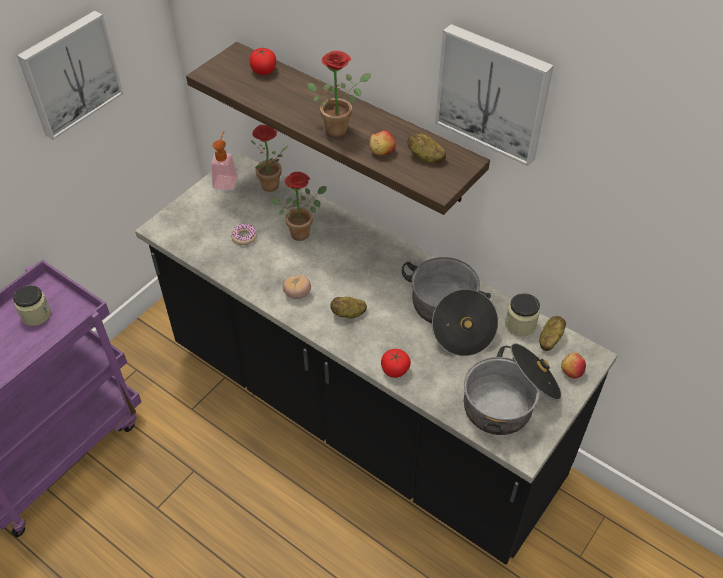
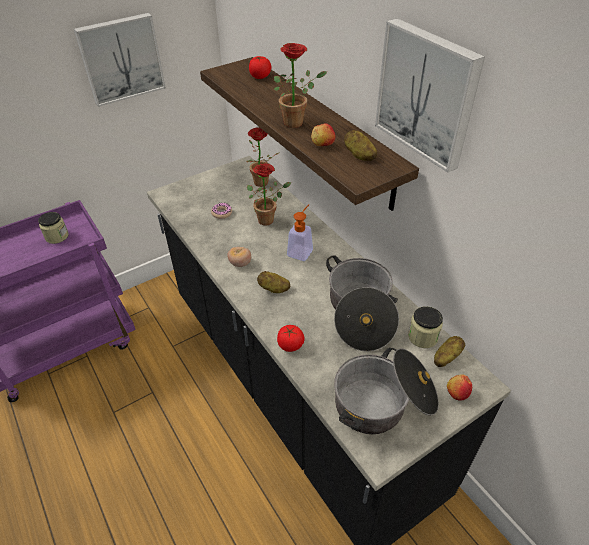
camera: 20 degrees right, 5 degrees down
(226, 180) = (231, 172): soap dispenser -> soap dispenser (302, 250)

